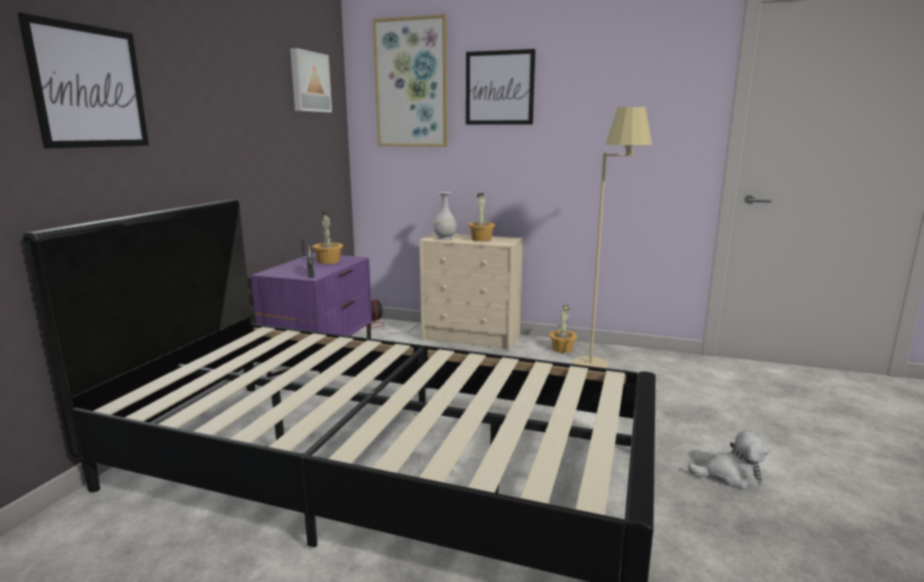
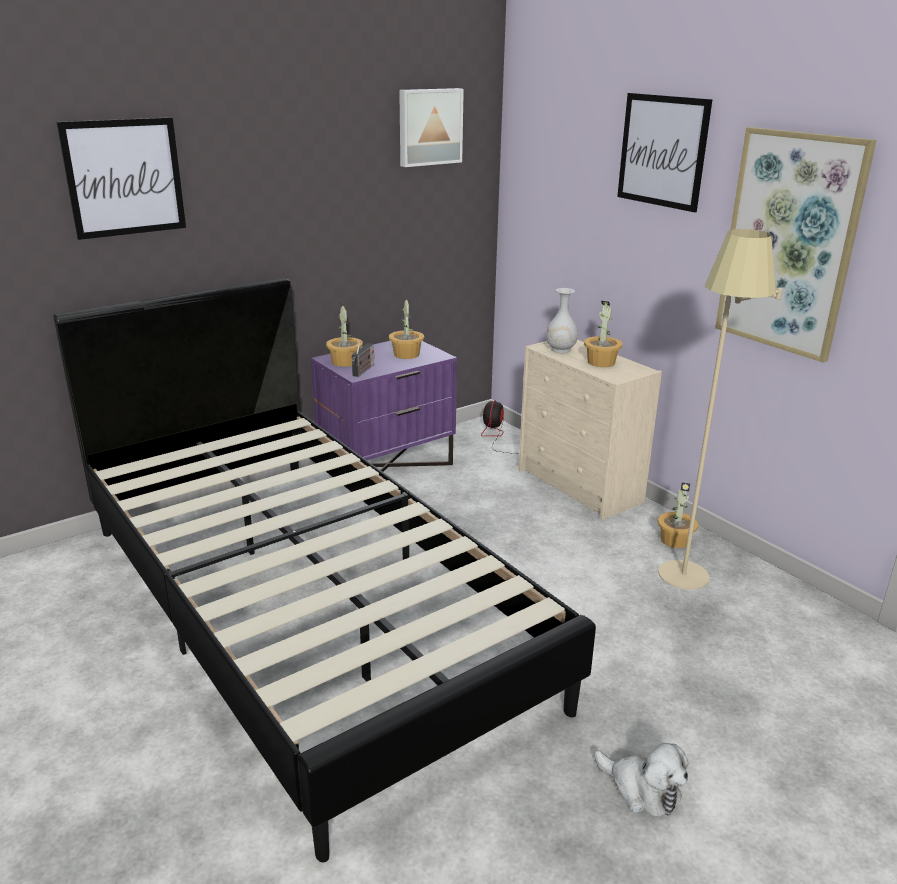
camera: 35 degrees right, 10 degrees up
(286, 272) = (344, 362): none -> potted plant
(411, 83) = (566, 129): picture -> picture (790, 243)

